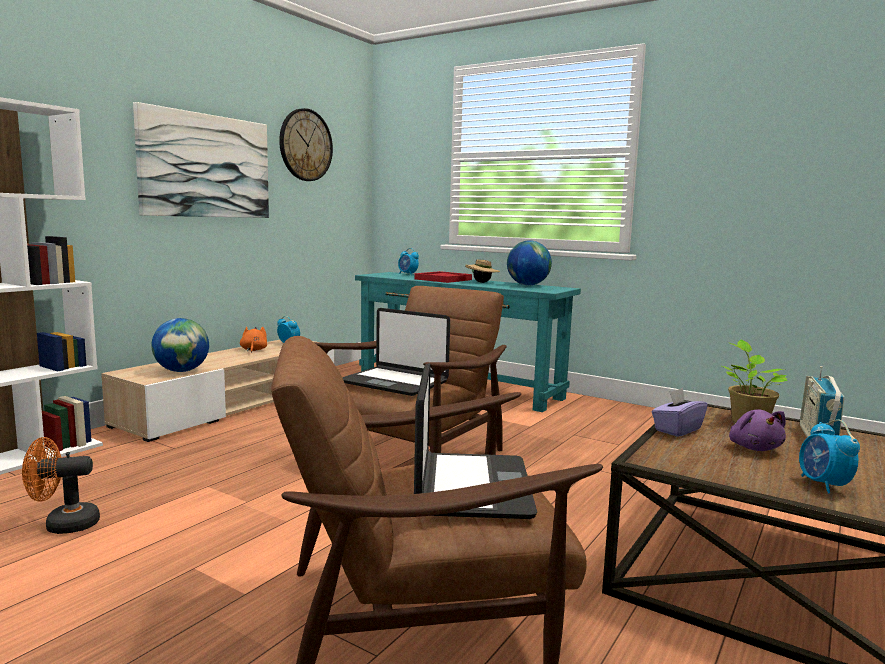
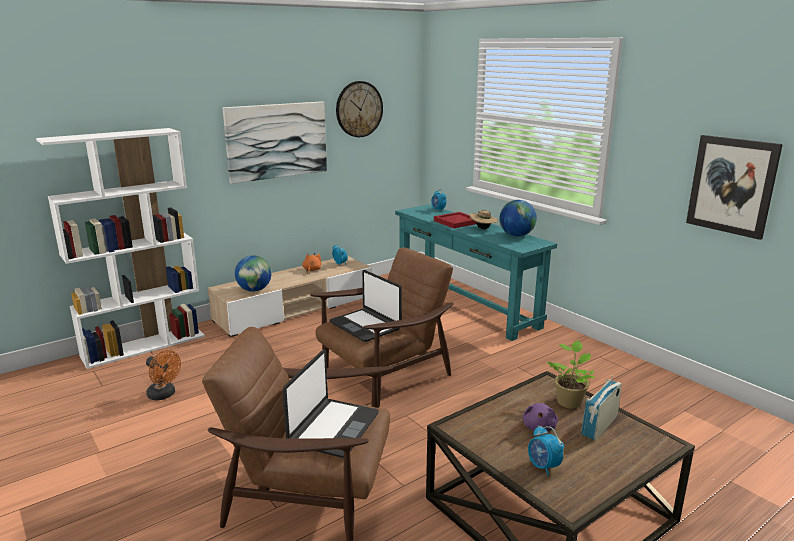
camera: 20 degrees right, 10 degrees up
(63, 525) = (164, 395): orange fan -> orange fan turned 150 degrees counterclockwise
(677, 430) = (504, 402): purple tissue box -> none
(796, 189) = (732, 185): none -> picture
(823, 485) = (543, 467): alarm clock -> alarm clock turned 45 degrees counterclockwise

